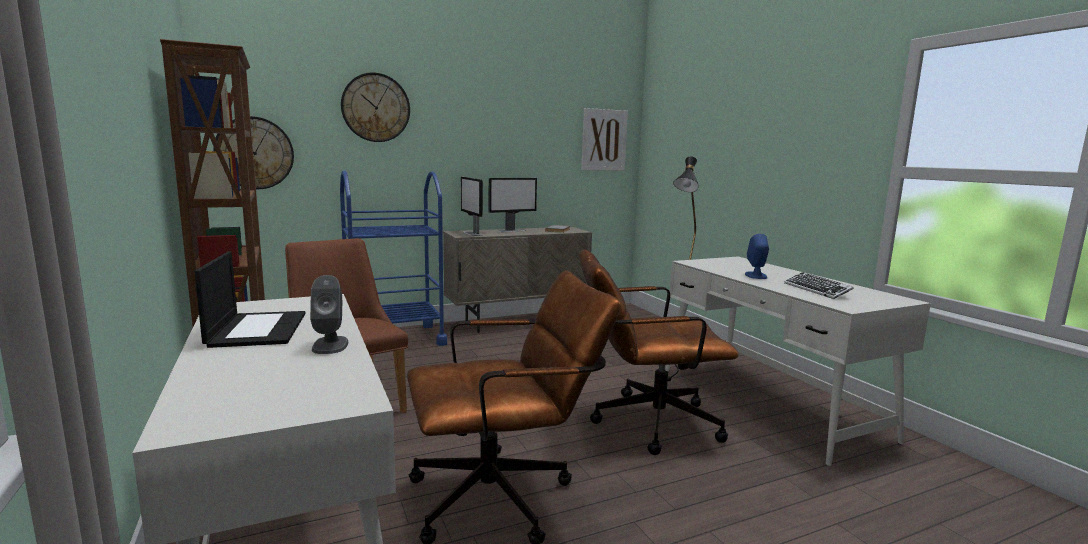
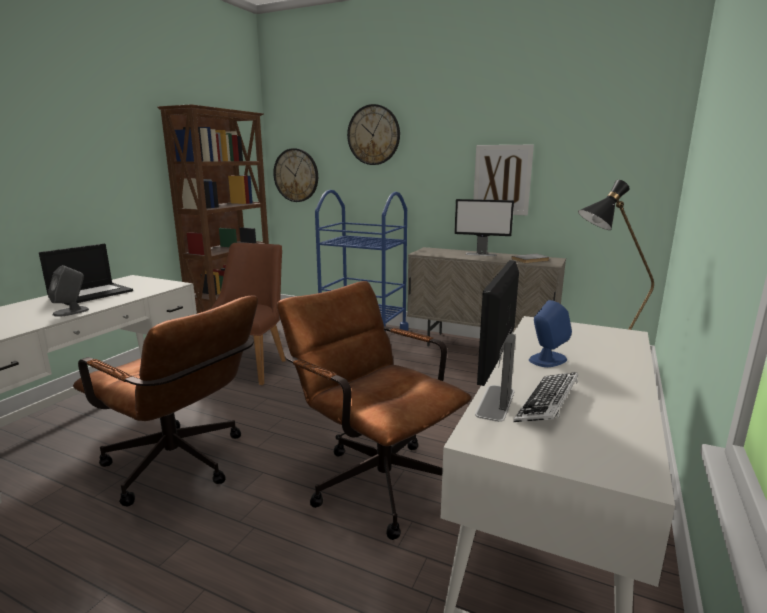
camera: 50 degrees right, 5 degrees up
(472, 233) = (435, 252): monitor -> monitor (495, 403)
(604, 140) = (622, 155): picture -> picture (502, 180)

